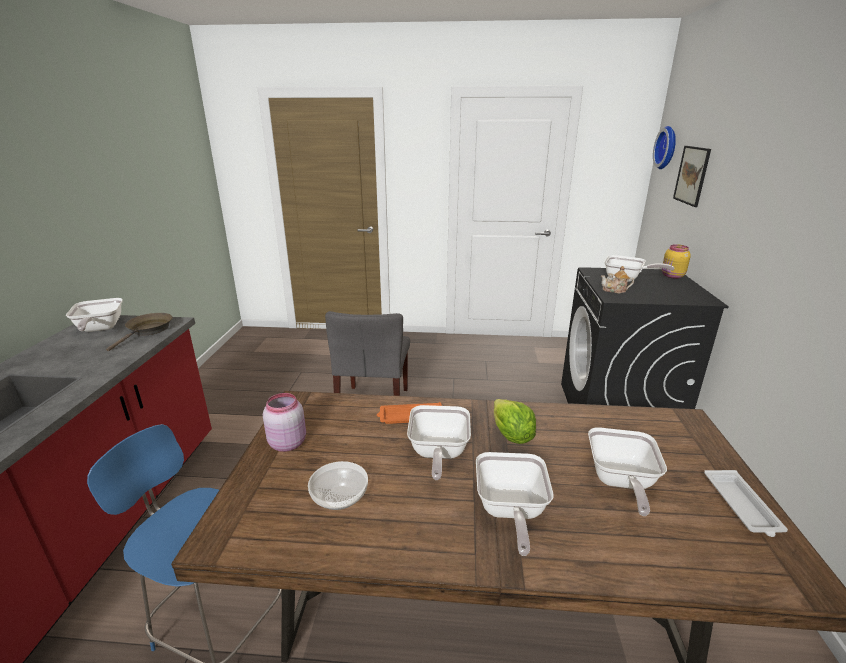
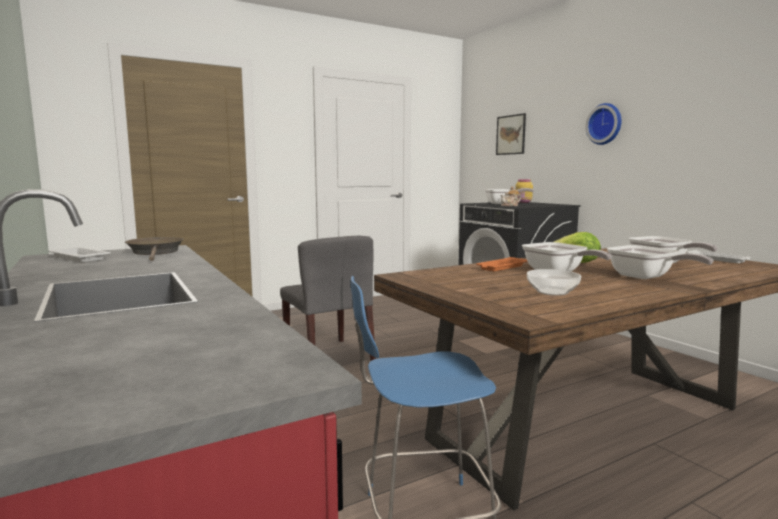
camera: 35 degrees left, 15 degrees down
(99, 329) = (79, 258): frying pan -> white tray
(287, 443) = (451, 287): pink jar -> none
(668, 147) = (476, 123): wall clock -> wall clock (605, 124)

